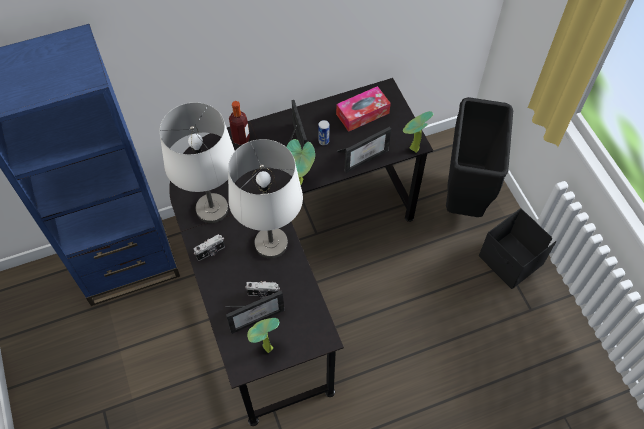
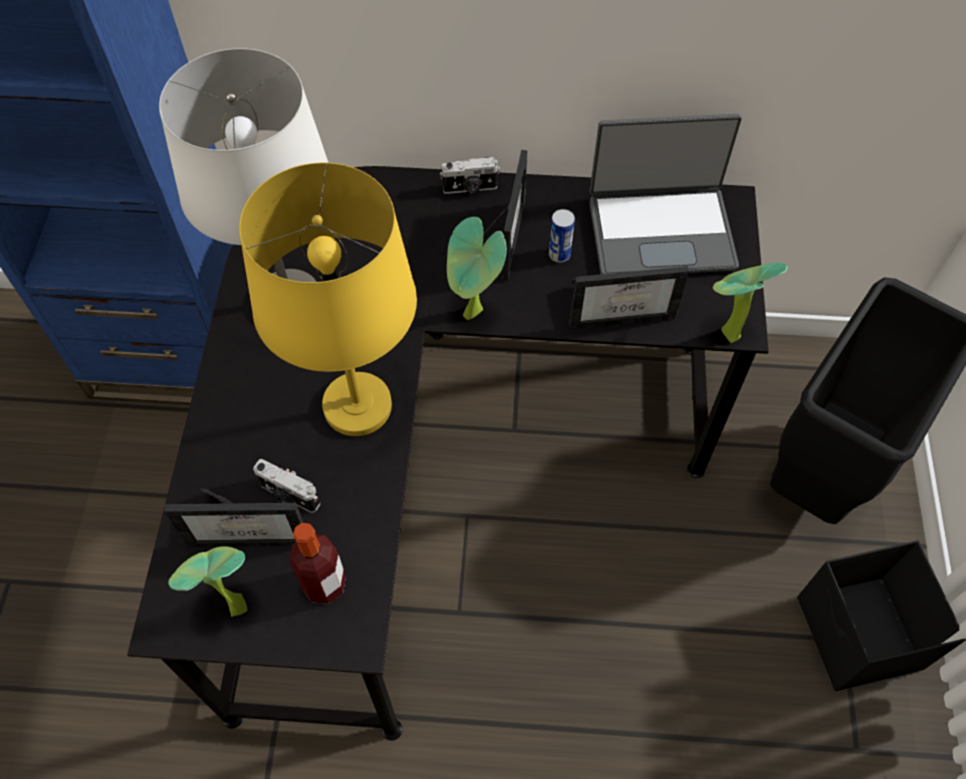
camera: 25 degrees right, 0 degrees up
(211, 252) = (241, 377): camera -> camera (470, 188)
(241, 138) = (411, 195): bottle -> bottle (324, 584)
(270, 244) = (356, 406): white table lamp -> yellow table lamp
(362, 113) = (661, 231): tissue box -> laptop

